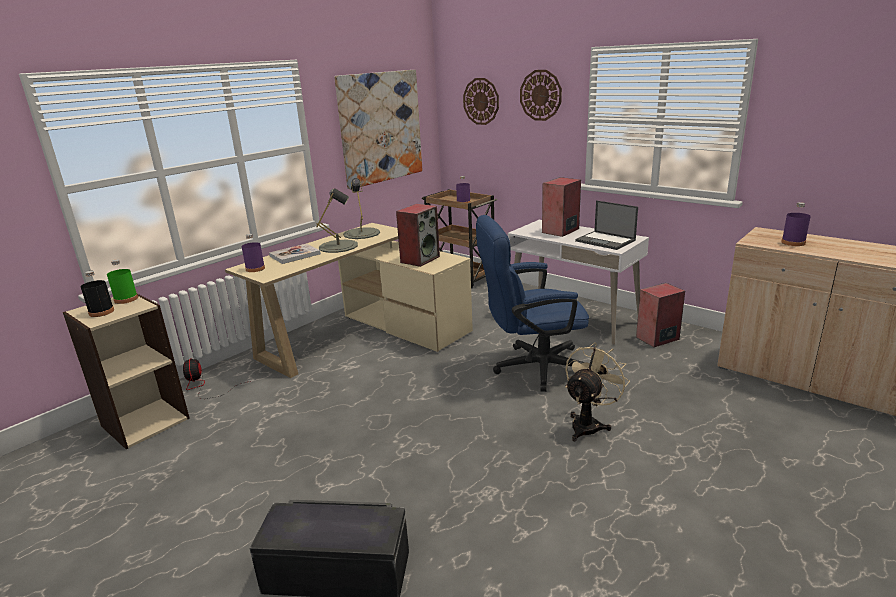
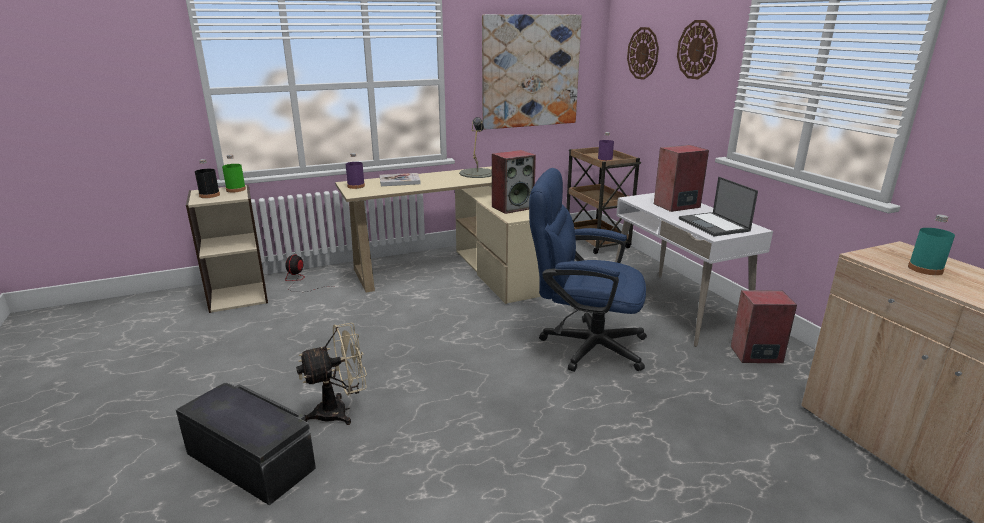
camera: 25 degrees right, 0 degrees up
(338, 246) = (443, 180): grey table lamp -> none
(589, 424) = (587, 418): beige fan -> beige fan (340, 411)
(793, 242) = (925, 269): purple bottle -> turquoise bottle

